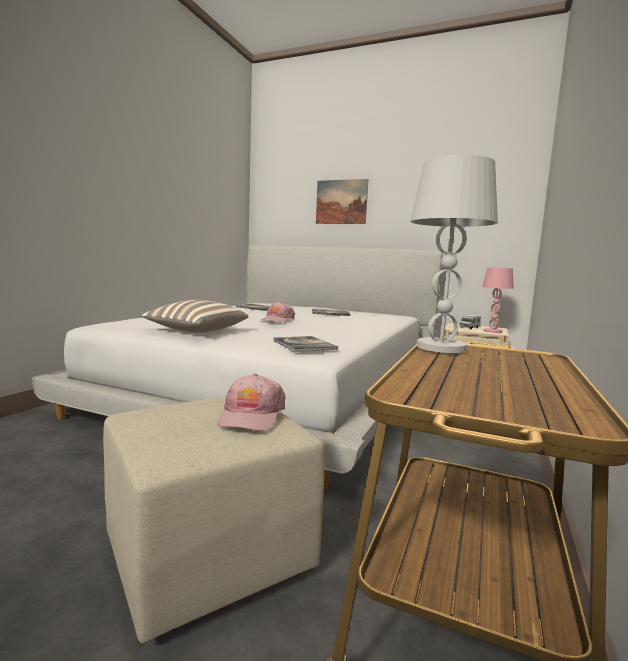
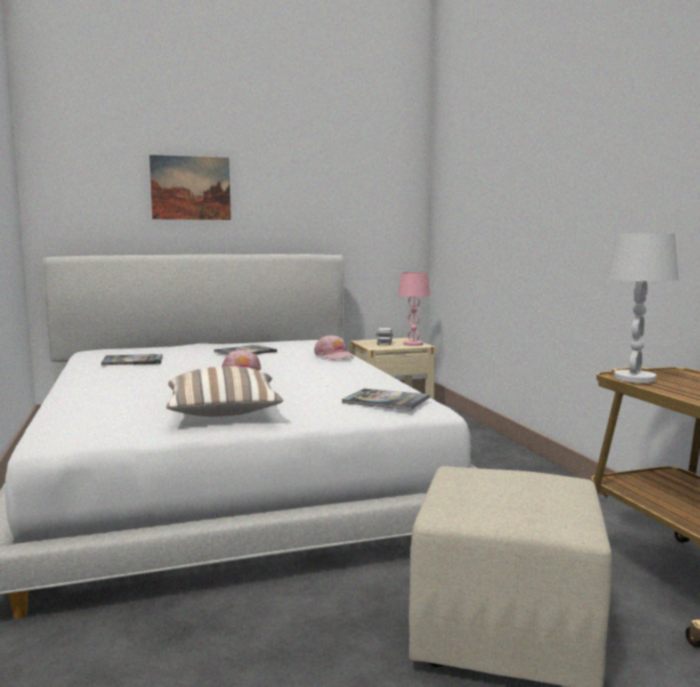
camera: 40 degrees left, 0 degrees up
(251, 416) = (526, 478): pink cap -> pink cap (334, 356)

